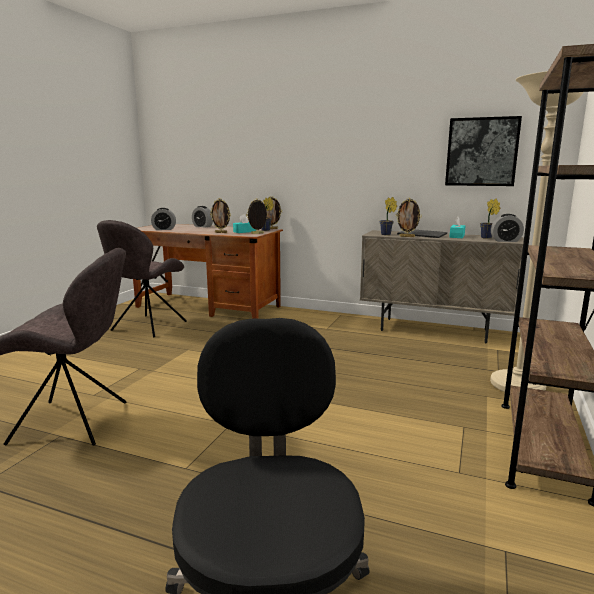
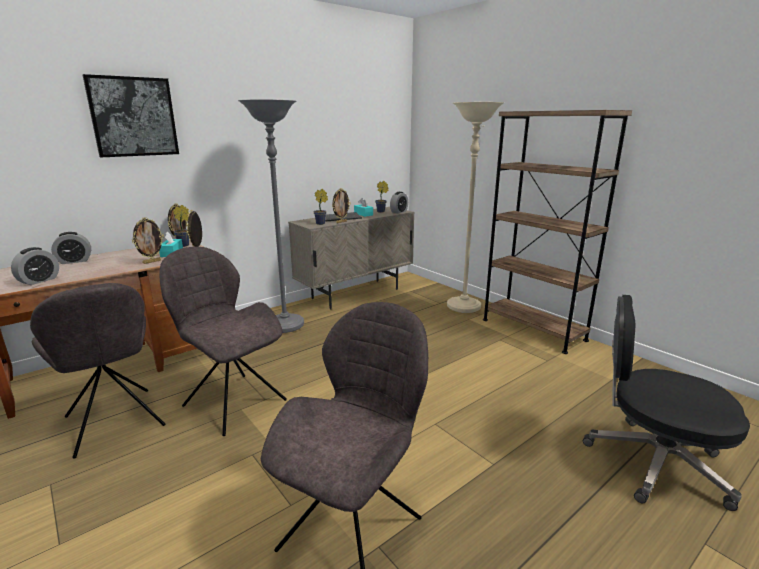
camera: 60 degrees left, 5 degrees up
(195, 344) = (233, 401): none -> grey chair
(323, 325) = (285, 325): none -> grey floor lamp
(481, 152) = (360, 143): picture -> picture (133, 117)

